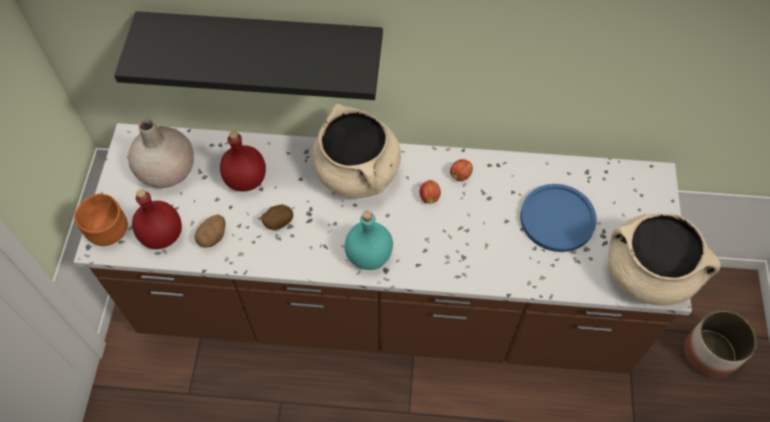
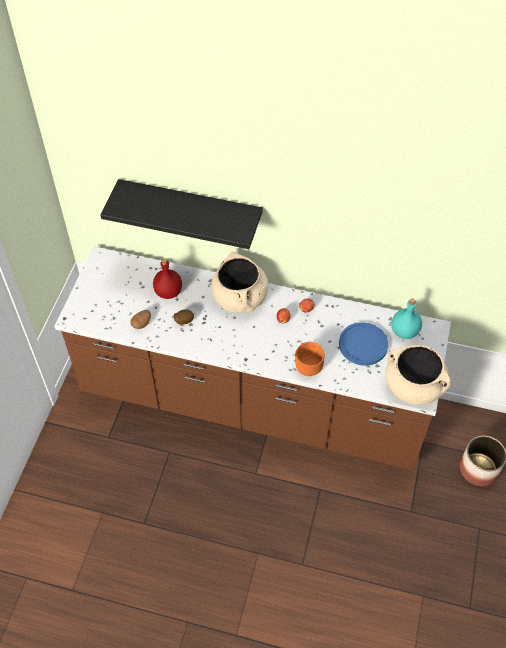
camera: 10 degrees right, 5 degrees down
(108, 232) = (78, 311): orange bowl -> orange bowl (308, 367)
(162, 234) = (110, 317): red bottle -> none
(166, 170) = (119, 279): beige vase -> none
(368, 255) = (236, 348): turquoise bottle -> turquoise bottle (404, 331)

